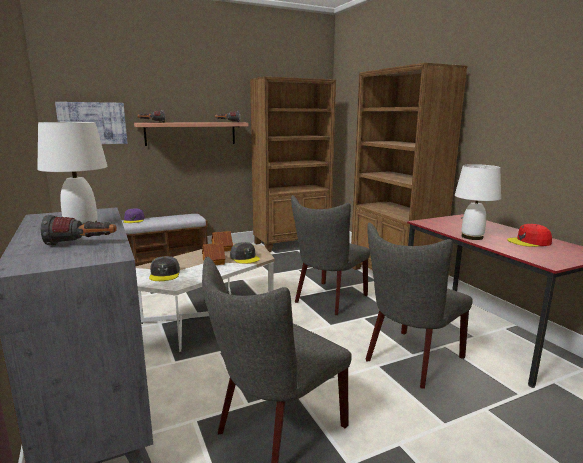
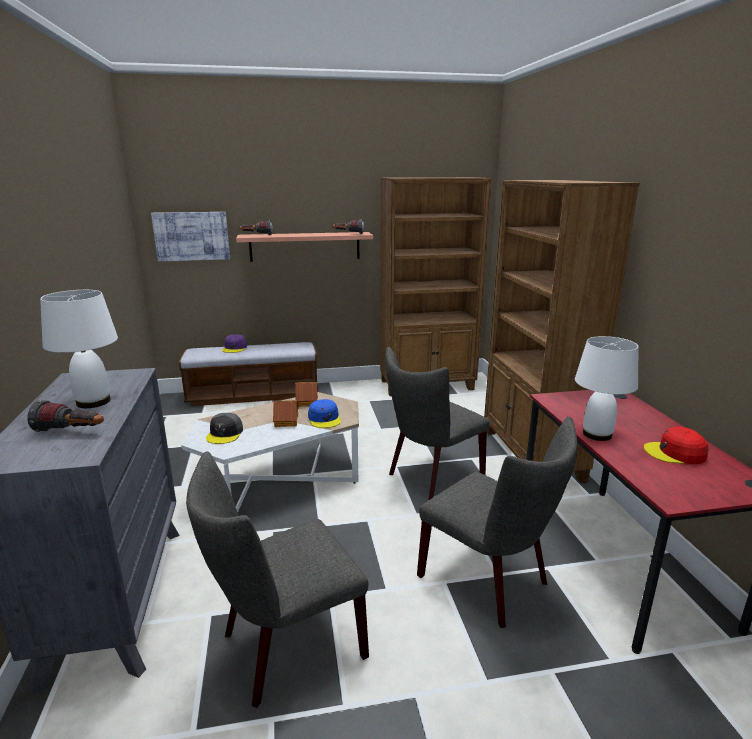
camera: 15 degrees right, 5 degrees up
(245, 258) = (324, 419): grey cap -> blue cap
(410, 360) = (490, 582): grey chair -> grey chair turned 105 degrees counterclockwise

